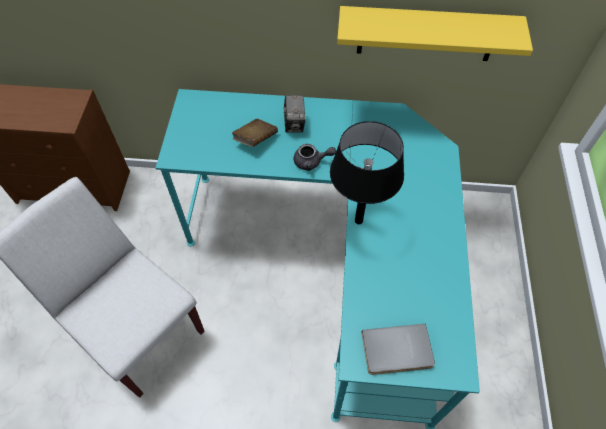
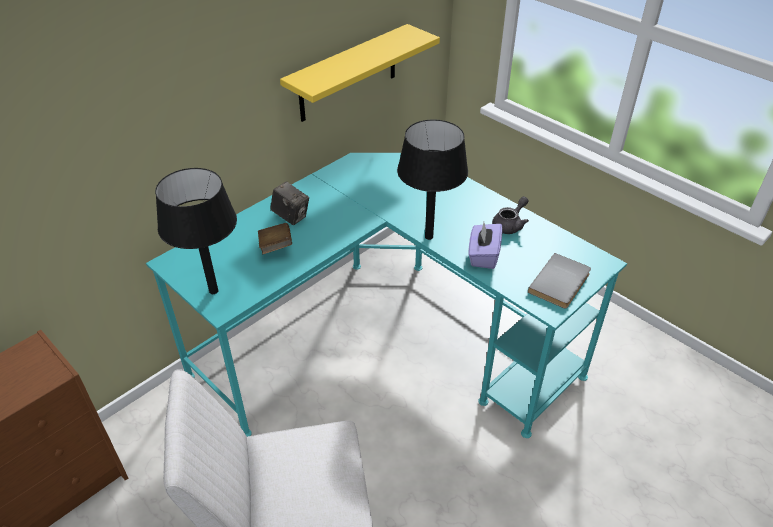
camera: 50 degrees left, 15 degrees down
(184, 140) = (213, 291): none -> black table lamp
(311, 162) = (342, 229): grey teapot -> grey teapot (510, 225)
(374, 272) = (483, 255): none -> purple tissue box

